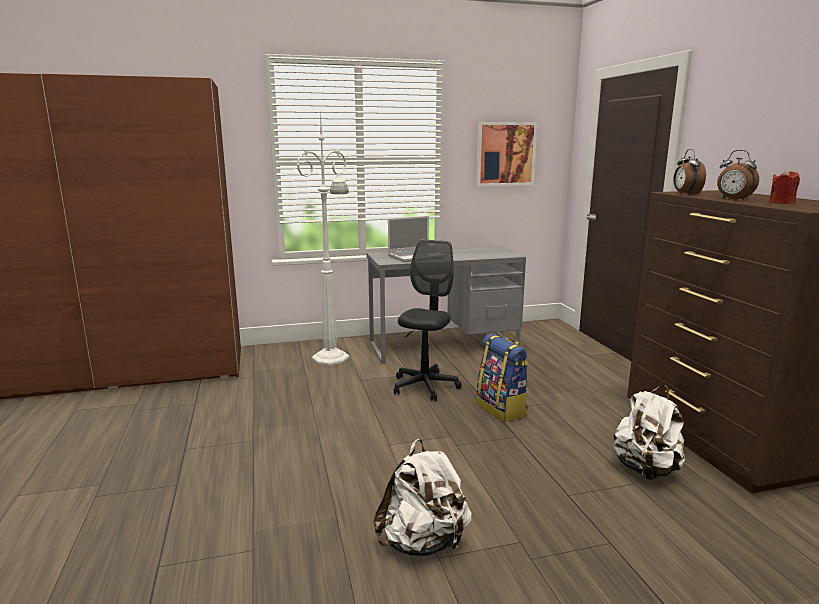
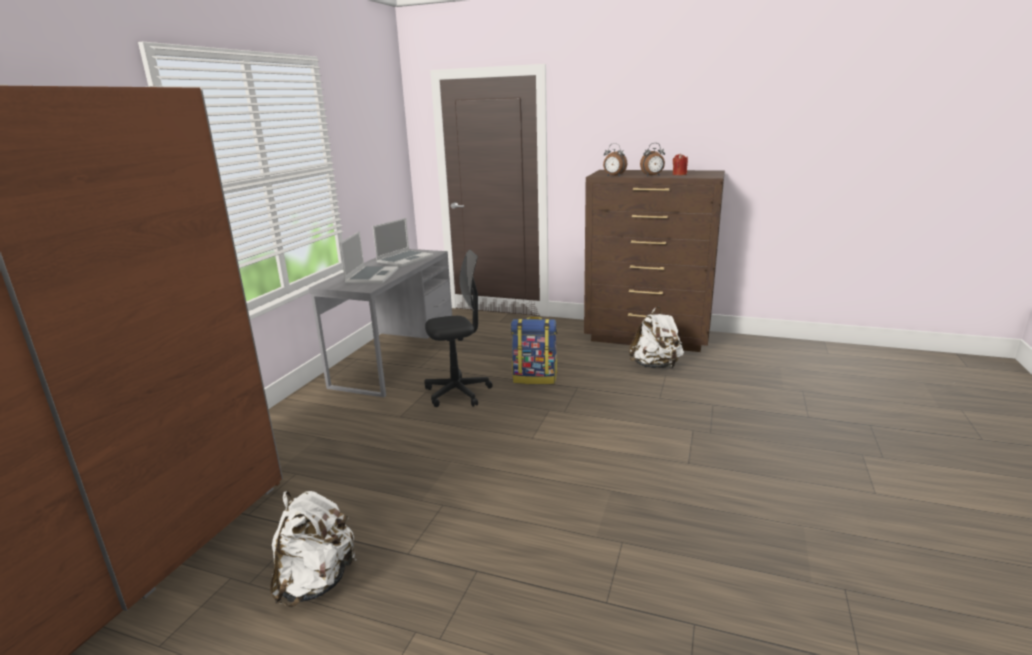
camera: 55 degrees left, 5 degrees up
(332, 357) = (326, 416): white floor lamp -> none
(423, 543) = (669, 463): white backpack -> white backpack (316, 581)
(425, 386) = (458, 393): black office chair -> black office chair turned 105 degrees clockwise
(474, 253) = (405, 259): none -> laptop
(505, 154) = (372, 155): picture -> none

